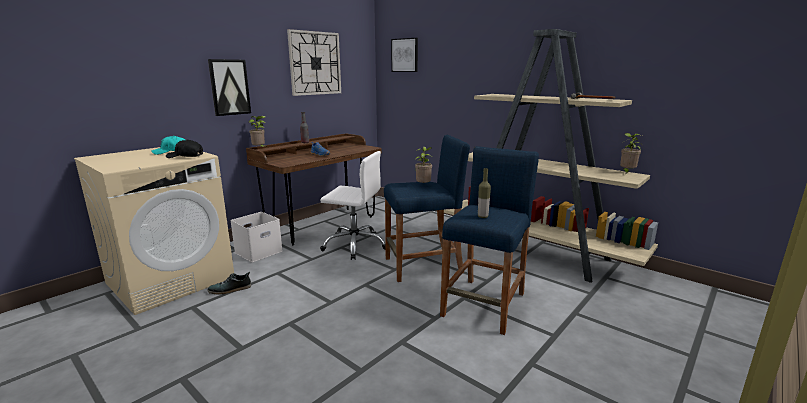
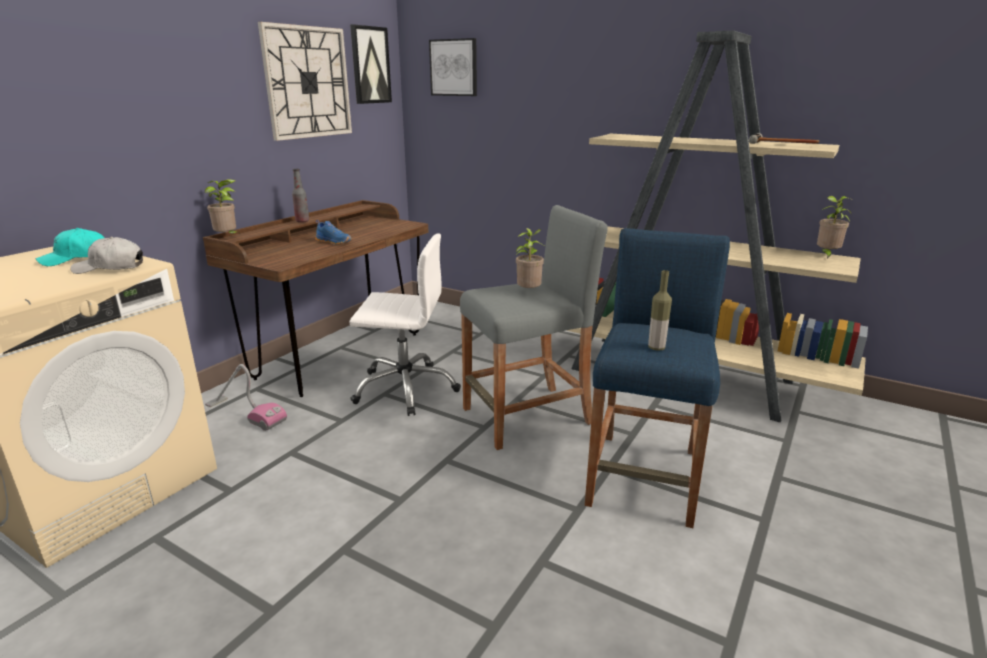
camera: 10 degrees left, 5 degrees up
(185, 156) = (110, 268): black cap -> white cap
(229, 87) = (165, 130): picture -> picture (370, 65)
(230, 289) = (216, 494): shoe -> none
(259, 251) = (245, 413): white storage box -> vacuum cleaner
(423, 266) = (527, 416): blue stool -> grey stool

